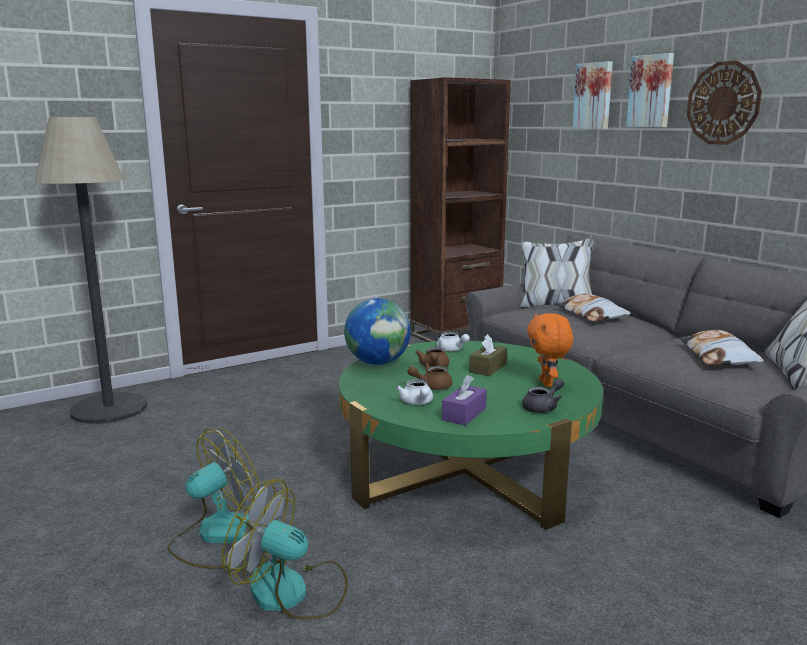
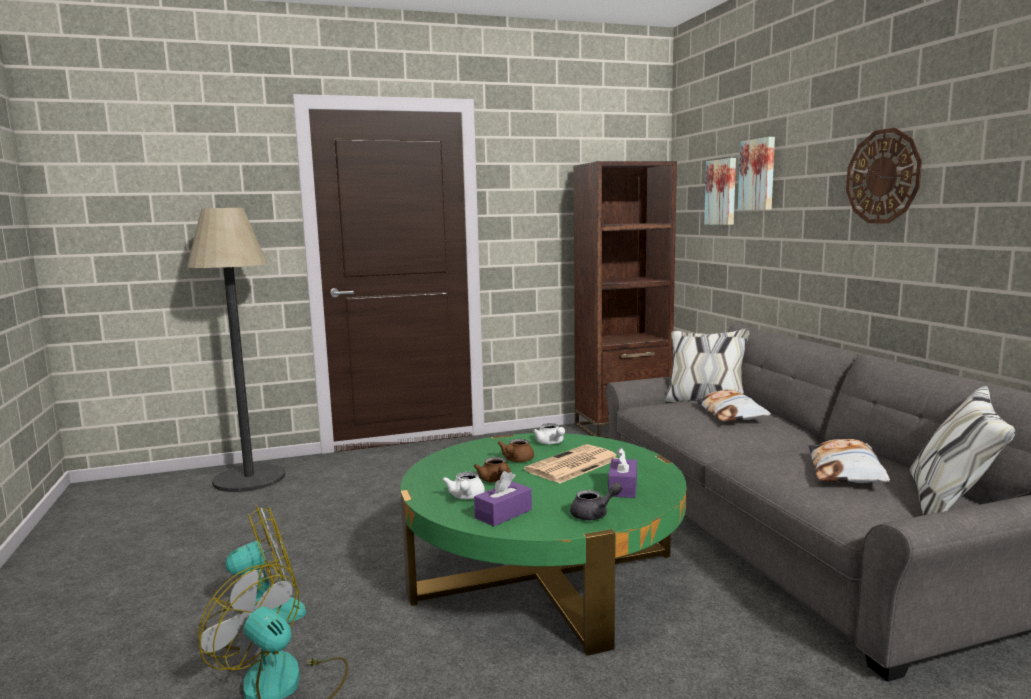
camera: 15 degrees right, 5 degrees down
(378, 363) = (464, 452): globe -> none
(431, 386) = (496, 481): brown teapot -> brown teapot turned 105 degrees counterclockwise
(488, 368) = (572, 465): brown tissue box -> newspaper
(547, 383) = (623, 487): orange plush toy -> purple tissue box
(651, 91) = (811, 166): picture -> picture (722, 192)

